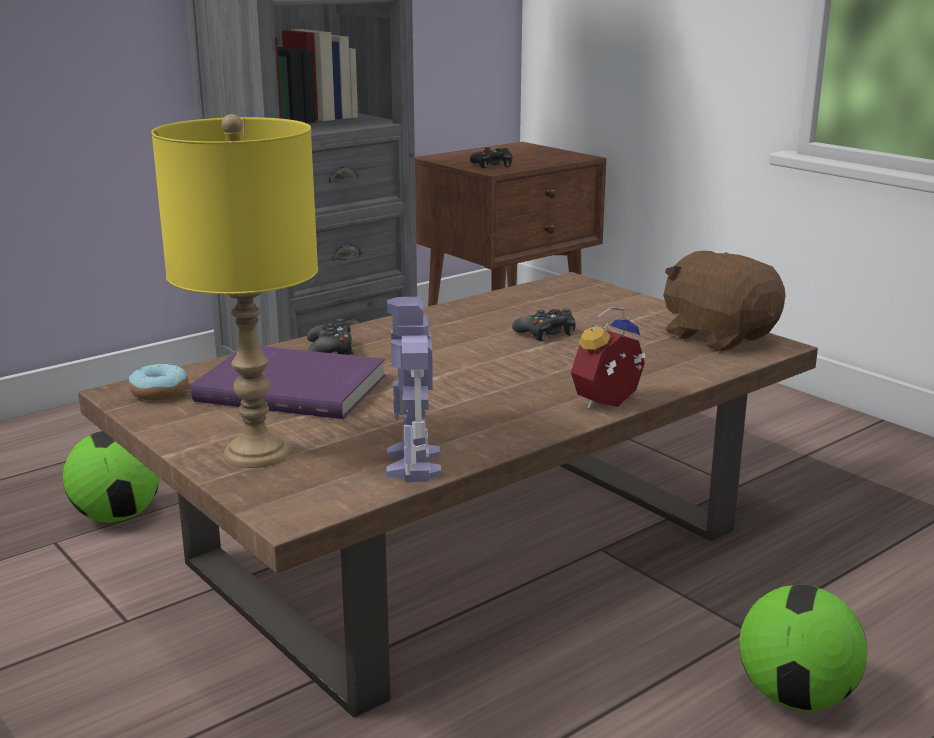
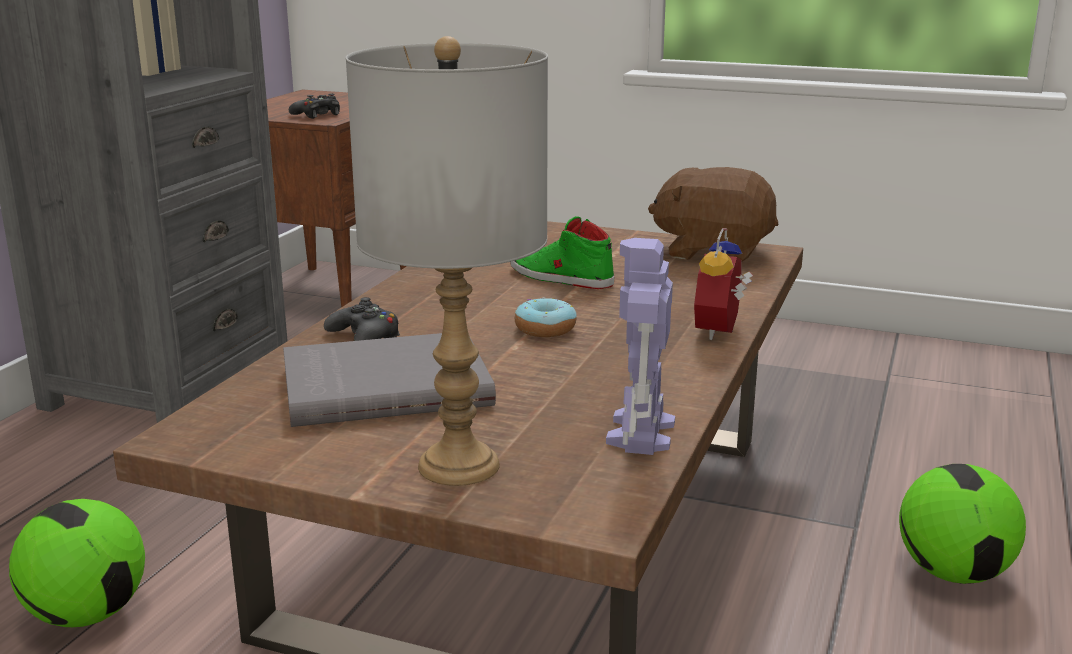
camera: 30 degrees left, 0 degrees up
(159, 392) = (231, 427): donut -> donut (545, 329)
(257, 453) = (460, 465): yellow table lamp -> grey table lamp
(293, 387) = (385, 385): purple book -> grey book
(413, 465) = (640, 434): toy robot -> toy robot turned 45 degrees clockwise
(546, 333) = (560, 277): black game controller -> green shoe

